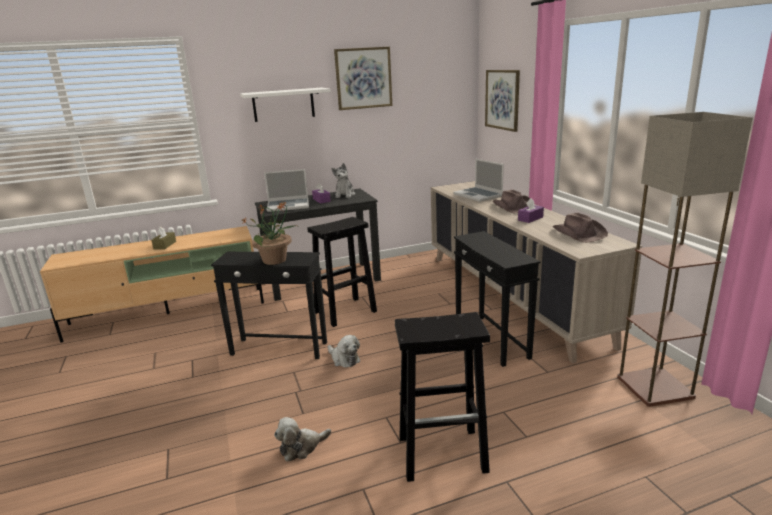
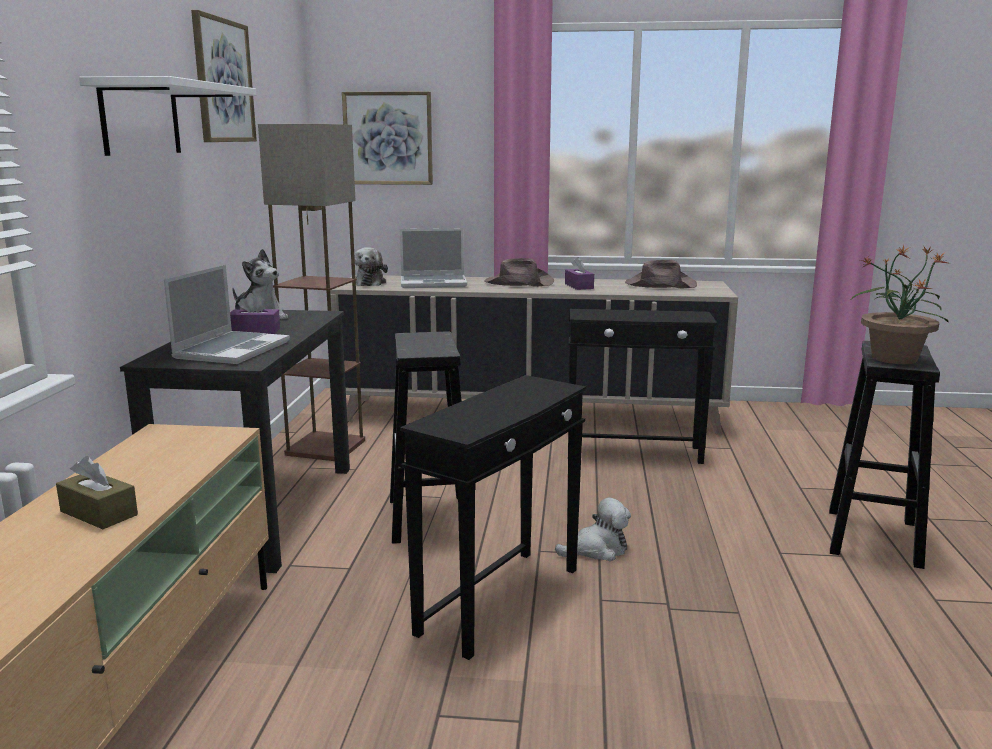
camera: 65 degrees left, 5 degrees down
(275, 260) = (524, 400): potted plant -> potted plant (893, 358)
(301, 447) = (831, 628): plush toy -> plush toy (369, 282)
(654, 388) = (790, 420): floor lamp -> floor lamp (326, 448)

